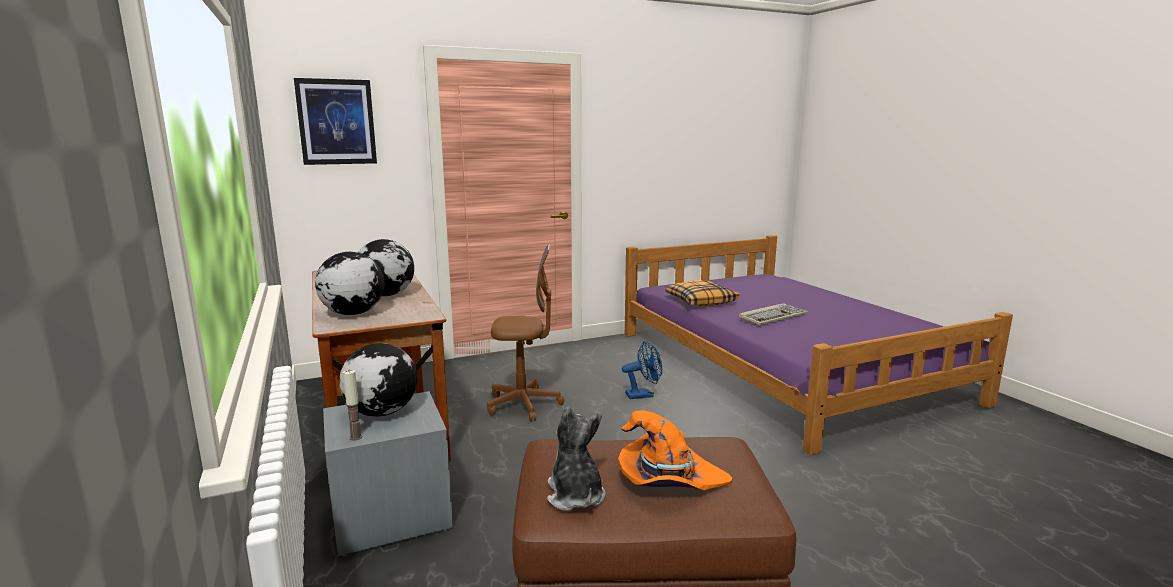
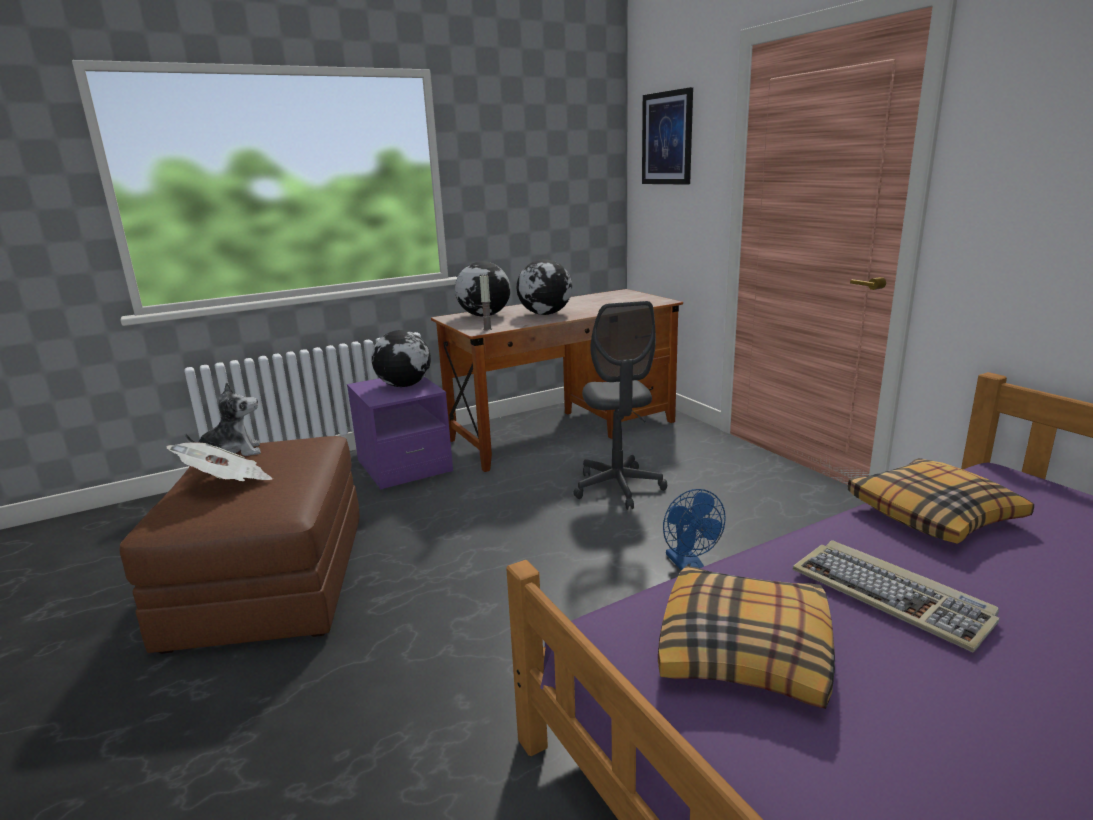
camera: 85 degrees right, 5 degrees up
(356, 437) = (364, 386): candle -> candle (487, 329)
(391, 516) = (404, 466): grey nightstand -> purple nightstand
(524, 404) = (618, 488): brown office chair -> grey office chair
(669, 480) = (227, 483): orange hat -> newspaper
(820, 340) = (746, 650): none -> pillow

